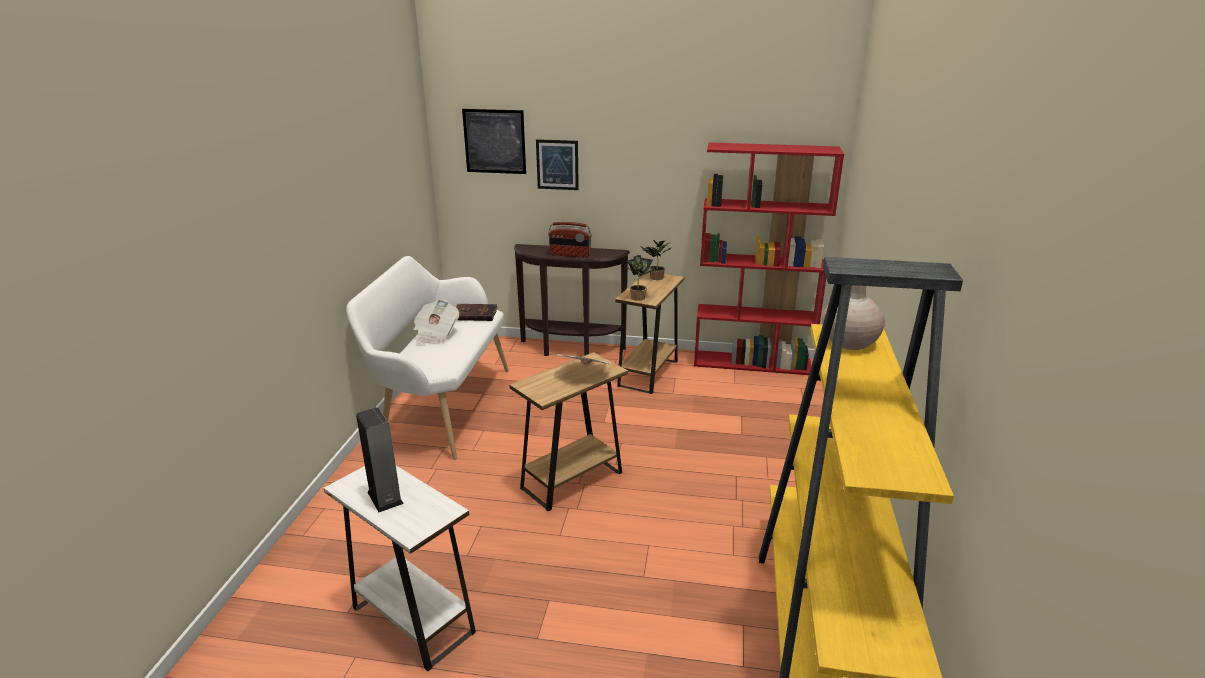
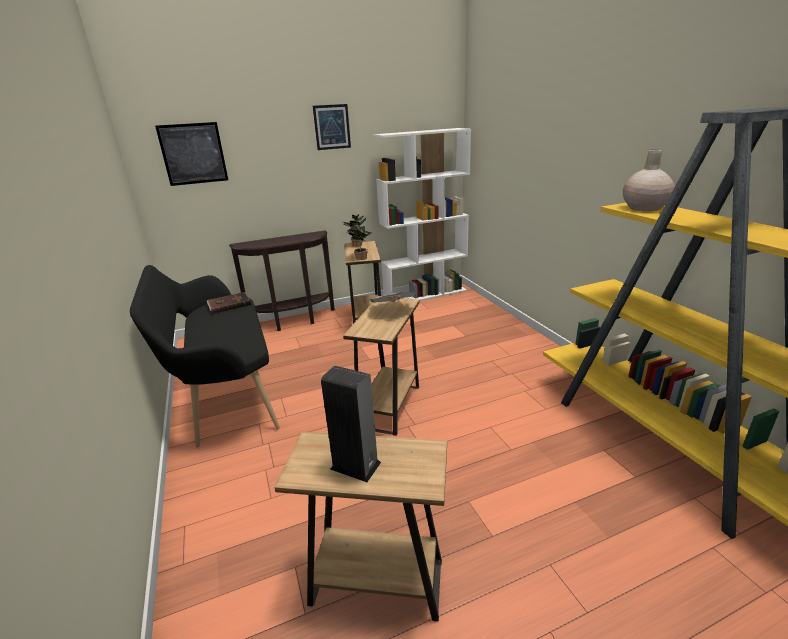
camera: 30 degrees left, 0 degrees up
(413, 620) = (377, 582): white side table -> brown side table
(435, 334) = (209, 326): newspaper -> none
(441, 407) = (225, 394): white bench -> black bench
(557, 164) = (255, 168): picture -> picture (332, 127)
(570, 255) = (285, 241): radio -> none
(752, 363) = (425, 294): red bookcase -> white bookcase

